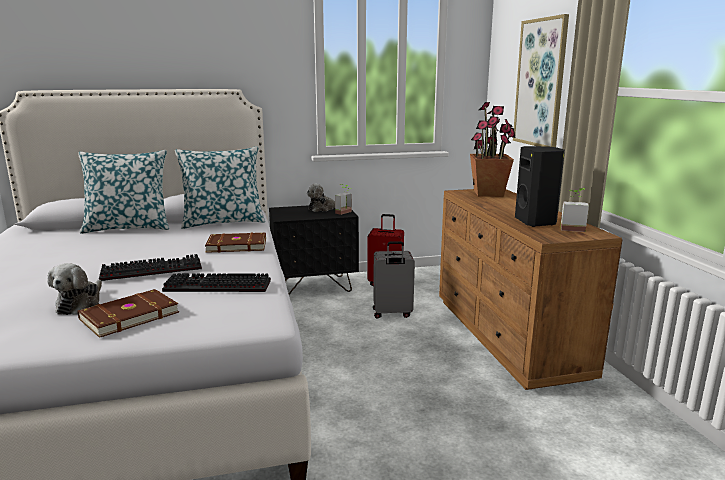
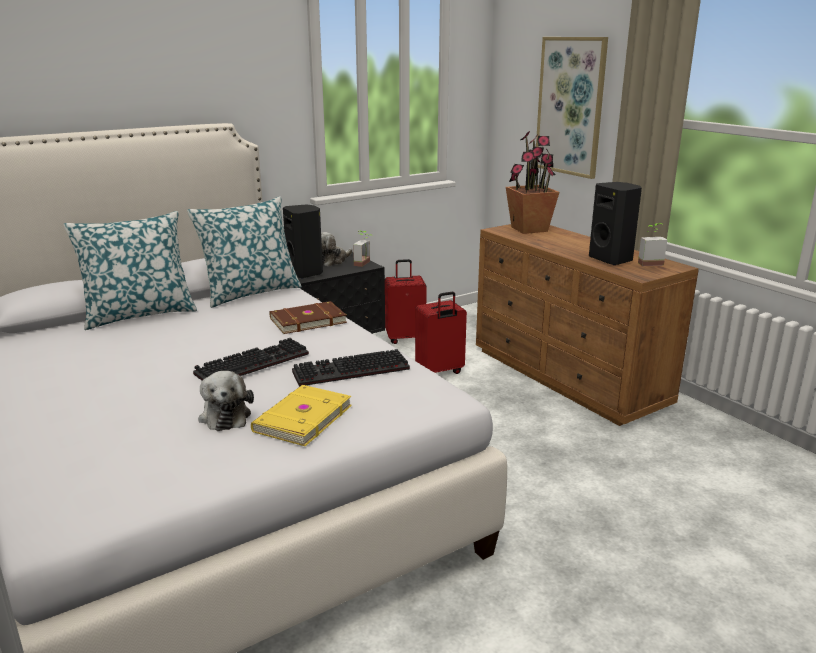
camera: 20 degrees left, 5 degrees up
(128, 315) = (301, 418): brown book -> yellow book
(291, 215) = (306, 273): none -> black speaker
(392, 313) = (439, 372): grey suitcase -> red suitcase

